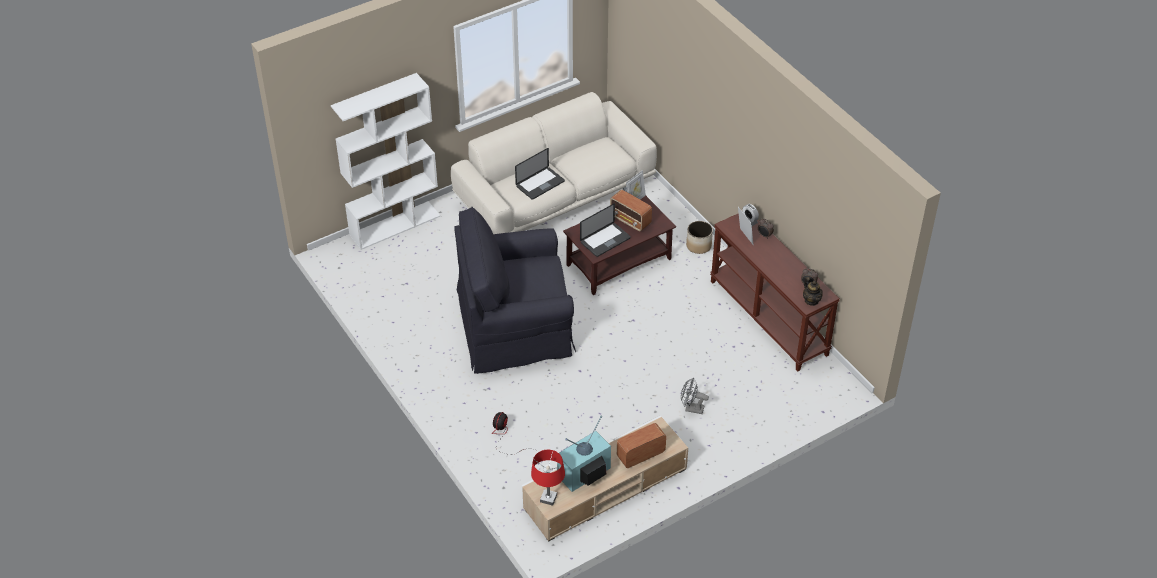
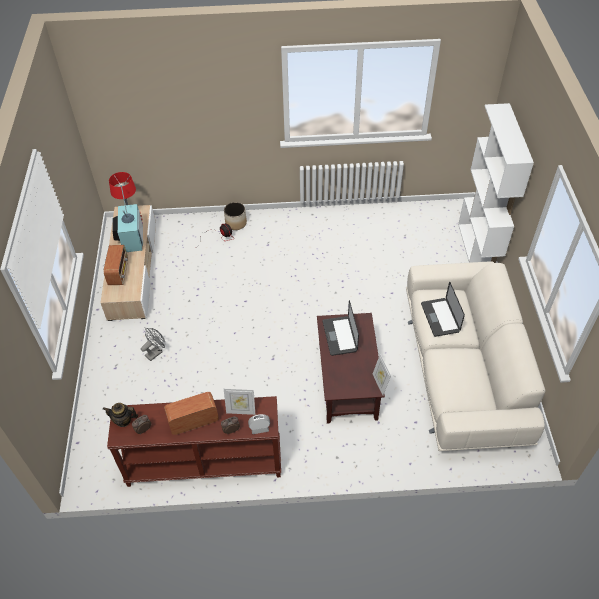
camera: 120 degrees right, 5 degrees up
(516, 325) = (318, 282): black armchair -> none
(630, 220) = (354, 367): radio -> radio (193, 421)
(699, 246) = (330, 456): planter -> planter (236, 223)

